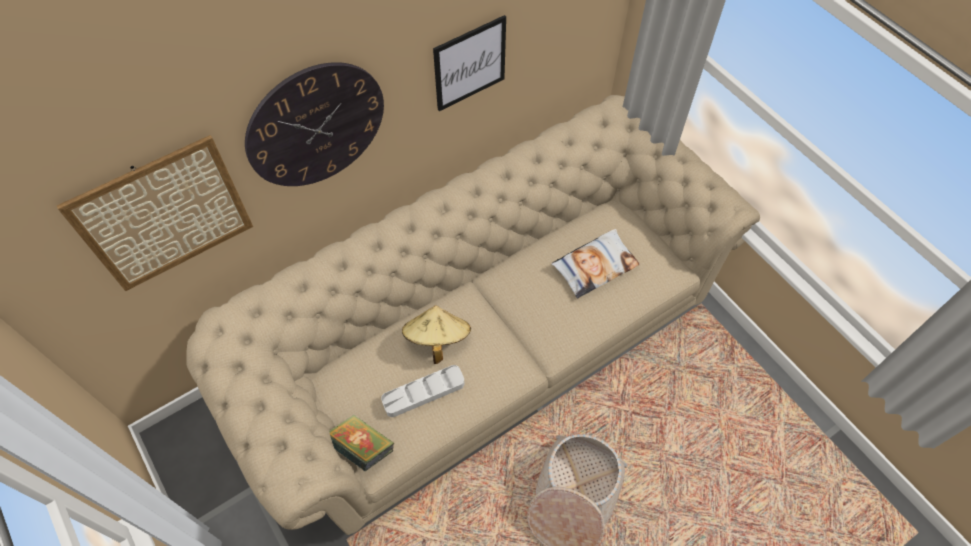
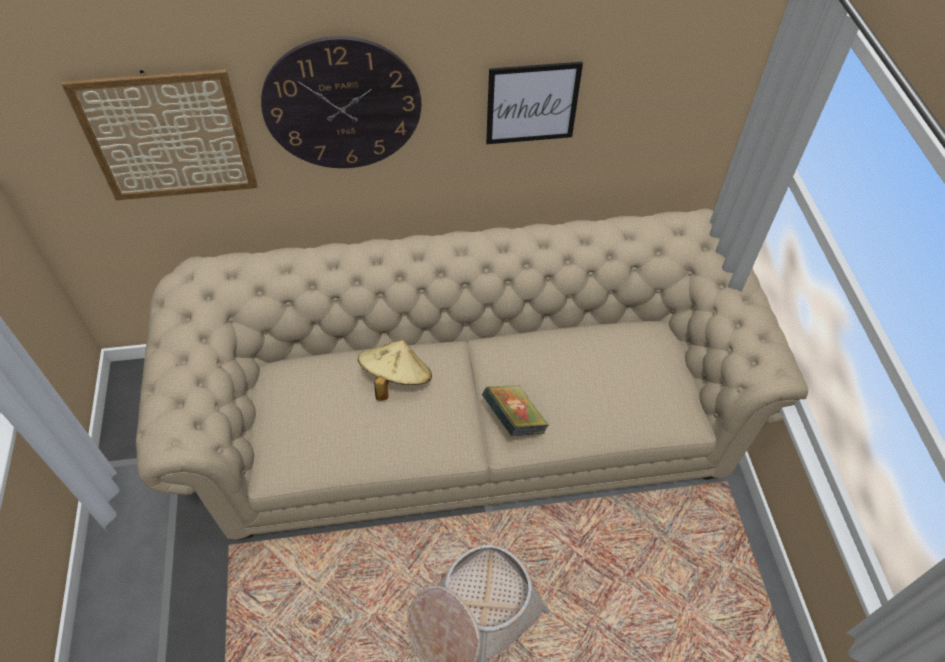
camera: 25 degrees right, 5 degrees down
(362, 448) = (265, 449): book -> book (513, 420)
(423, 392) = (352, 423): grey tray -> none
(594, 266) = (600, 376): pillow -> none

